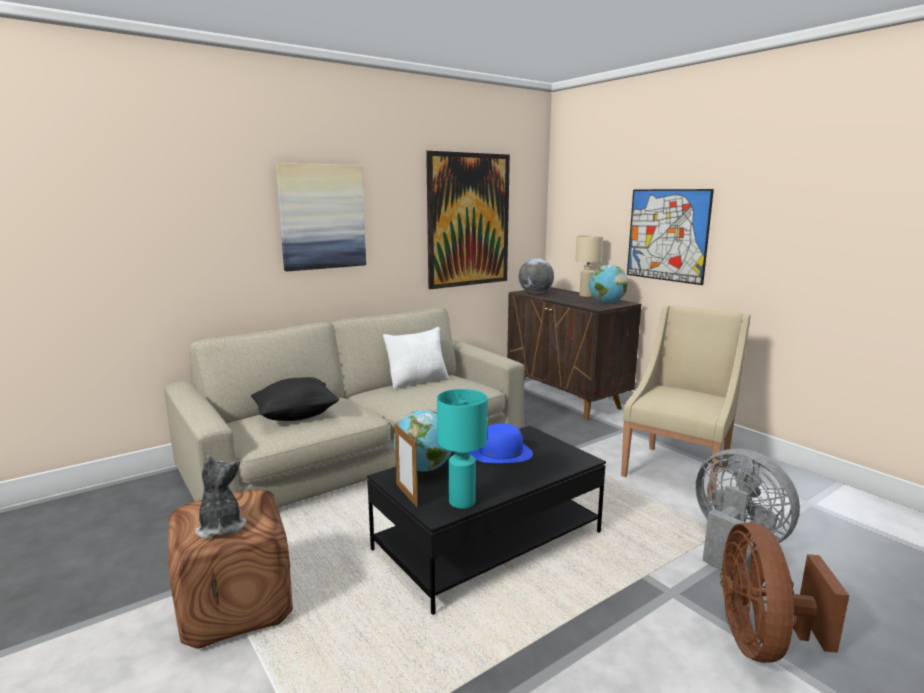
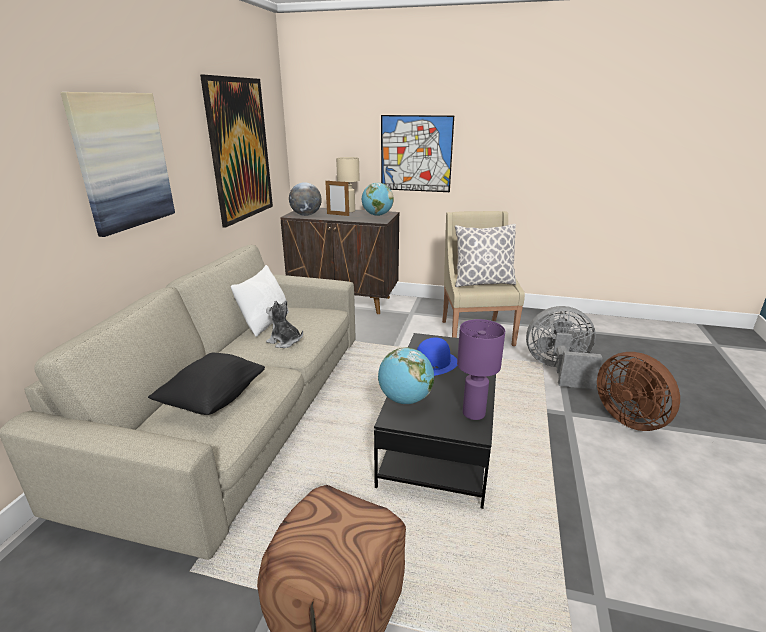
camera: 40 degrees left, 10 degrees up
(221, 526) = (351, 543): plush toy -> plush toy (284, 341)
(406, 495) = (431, 427): picture frame -> picture frame (338, 215)
(461, 502) = (473, 413): turquoise table lamp -> purple table lamp
(679, 401) = (483, 283): none -> pillow

